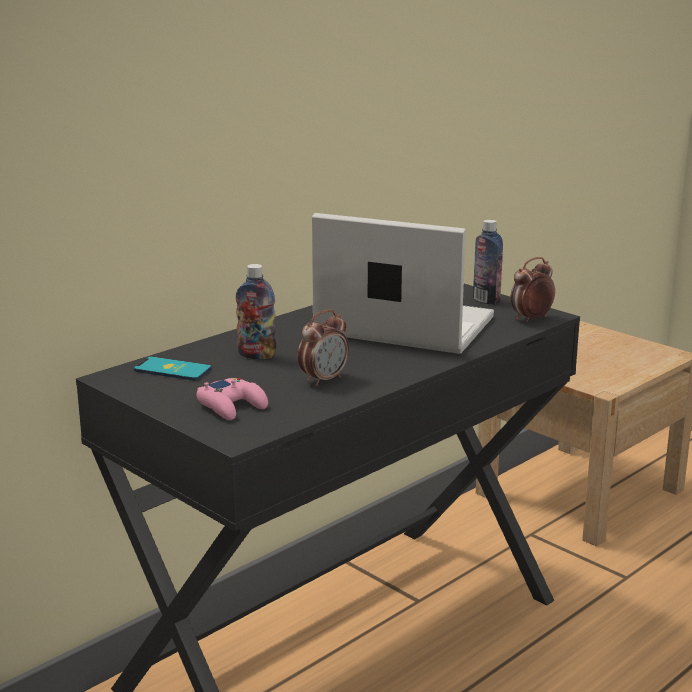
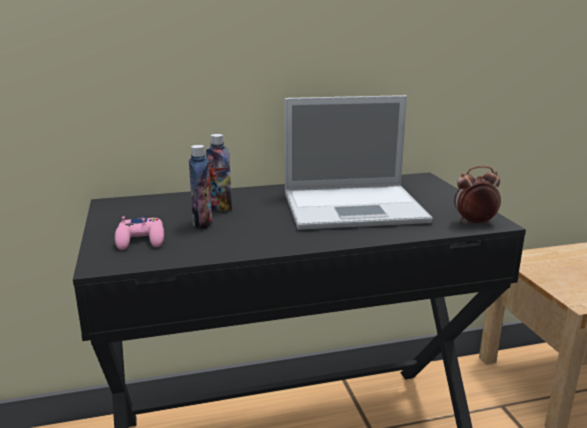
camera: 30 degrees right, 0 degrees up
(172, 370) = (152, 206): phone -> none
(323, 380) = (234, 235): alarm clock -> none
(401, 325) = (356, 207): laptop -> laptop turned 120 degrees clockwise
(486, 300) = (453, 201): bottle -> bottle (202, 223)

